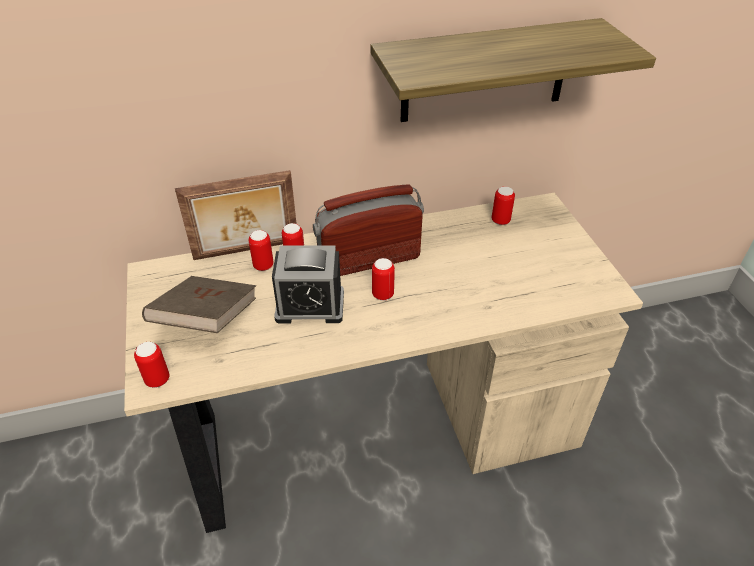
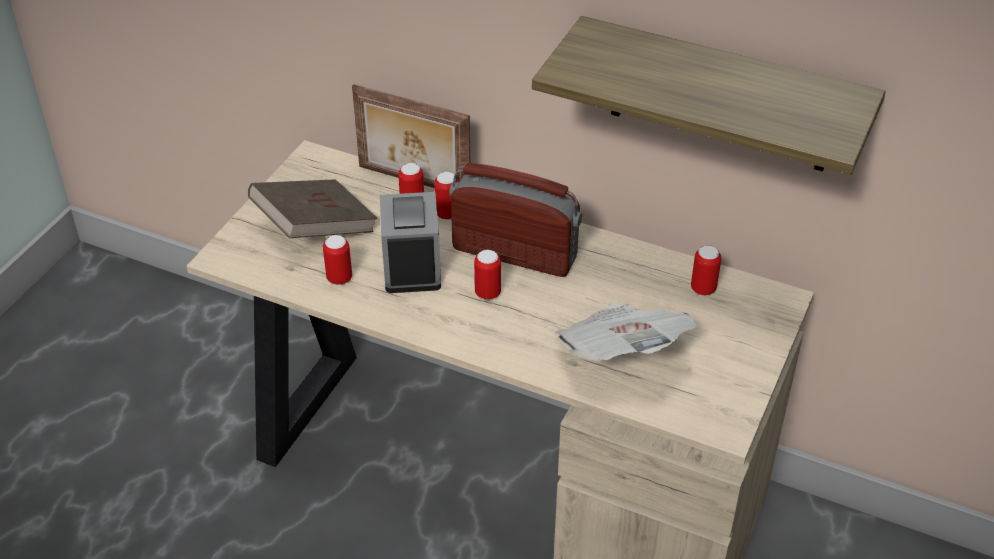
camera: 40 degrees right, 0 degrees up
(157, 380) = (230, 256): can -> can (339, 278)
(310, 306) = (411, 265): alarm clock -> alarm clock turned 135 degrees counterclockwise
(507, 284) = (621, 355): none -> newspaper

